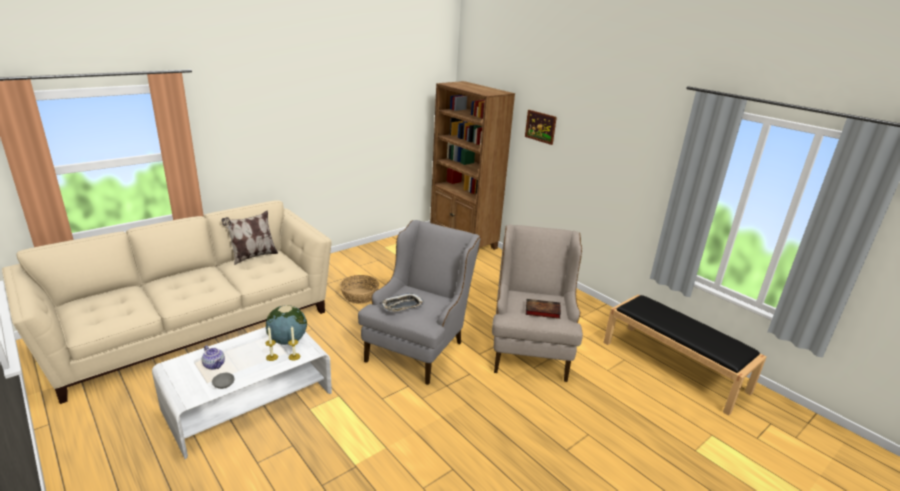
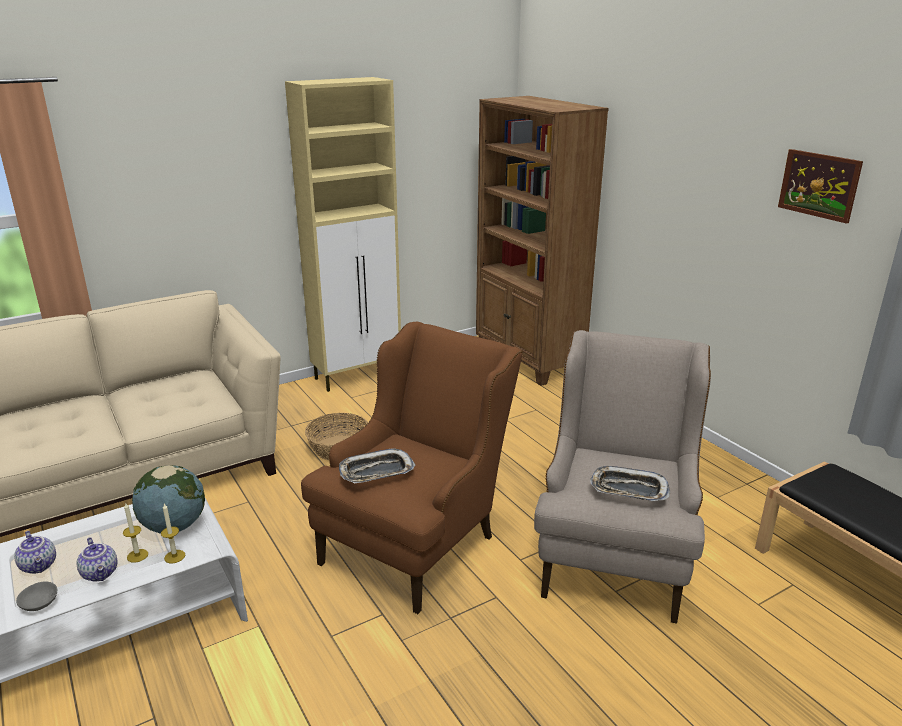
camera: 10 degrees right, 0 degrees up
(253, 256) = (164, 380): pillow -> none
(254, 367) = (101, 573): none -> teapot
(360, 252) = (358, 375): none -> beige cabinet
(419, 346) = (418, 539): grey armchair -> brown armchair
(540, 127) = (651, 163): picture -> picture (819, 185)
(541, 311) = (628, 489): book -> tray

